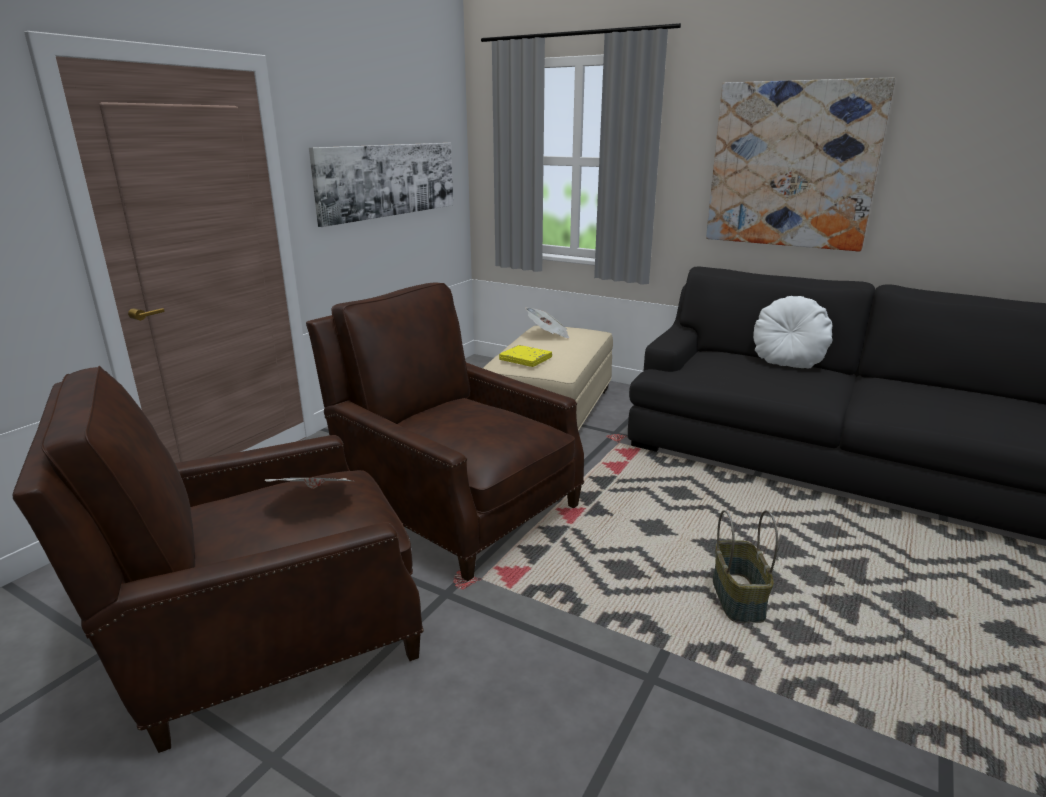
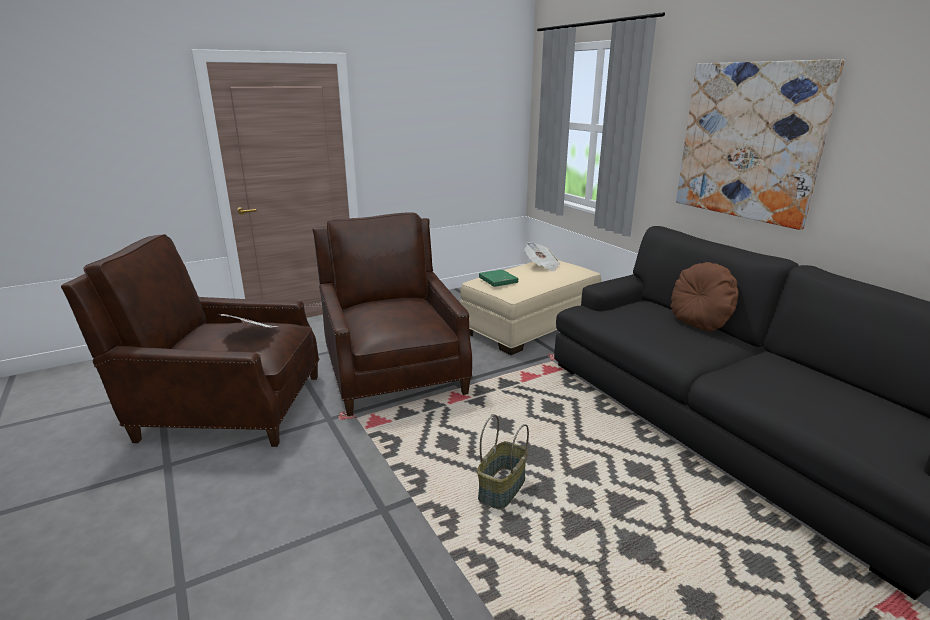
camera: 30 degrees right, 0 degrees up
(388, 180) = (445, 136): picture -> none
(525, 359) = (498, 280): yellow book -> green book
(787, 364) = (698, 324): white pillow -> brown pillow

